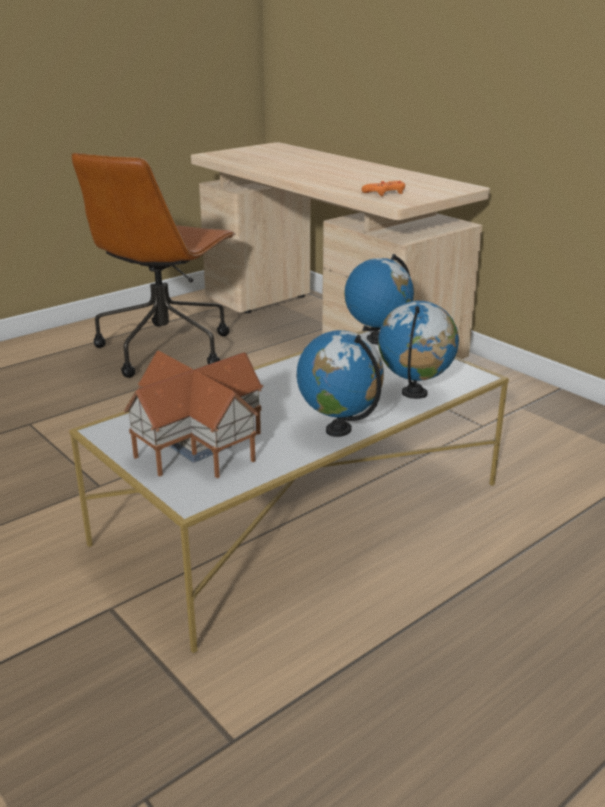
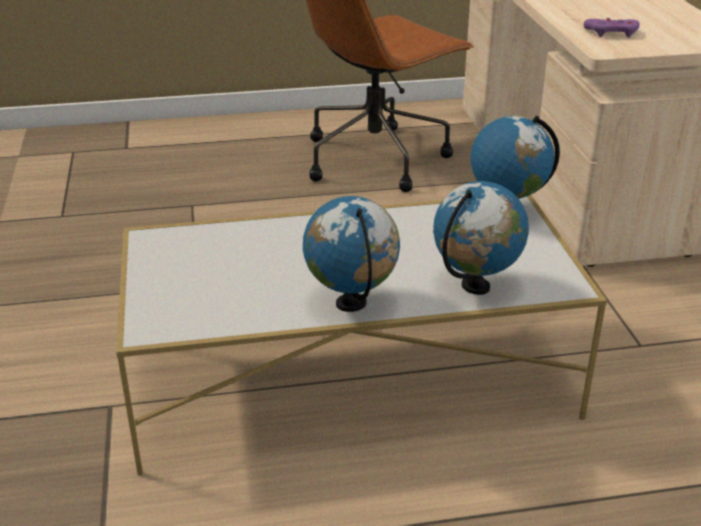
camera: 30 degrees right, 5 degrees up
(199, 444) = (211, 276): toy house -> none
(385, 192) = (612, 33): orange game controller -> purple game controller

